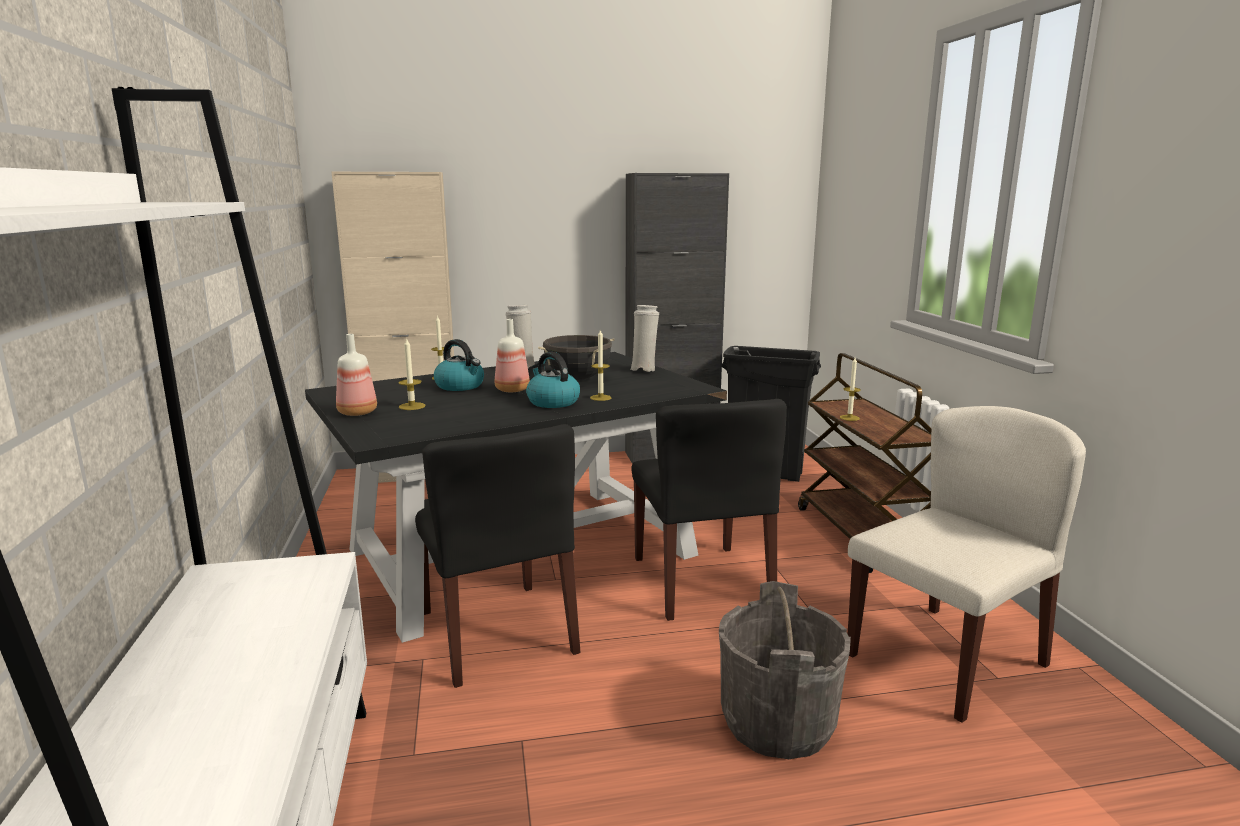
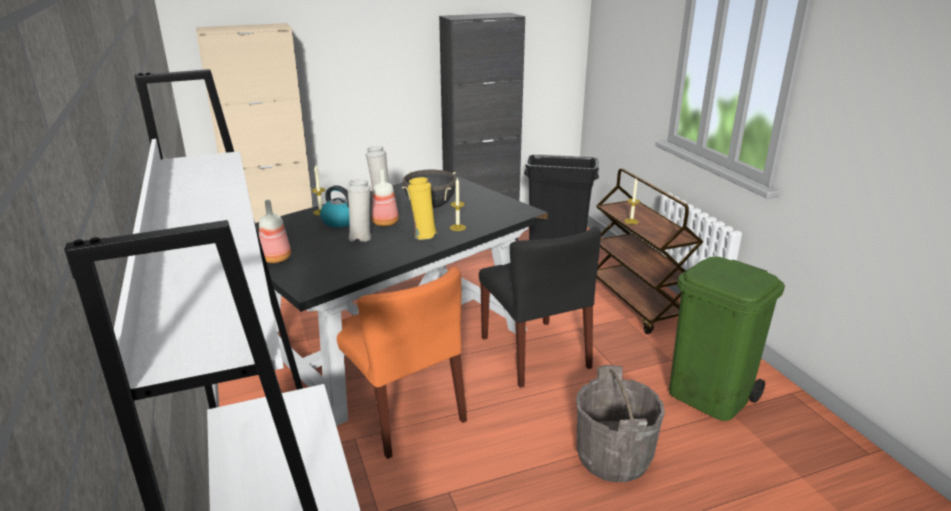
camera: 10 degrees left, 10 degrees up
(412, 406) = (315, 248): candle -> none
(498, 632) = (402, 410): black chair -> orange chair
(552, 402) = (423, 235): kettle -> yellow vase
(644, 369) = (476, 192): white vase -> white vase (361, 237)
(946, 658) = (710, 396): beige chair -> green trash can

